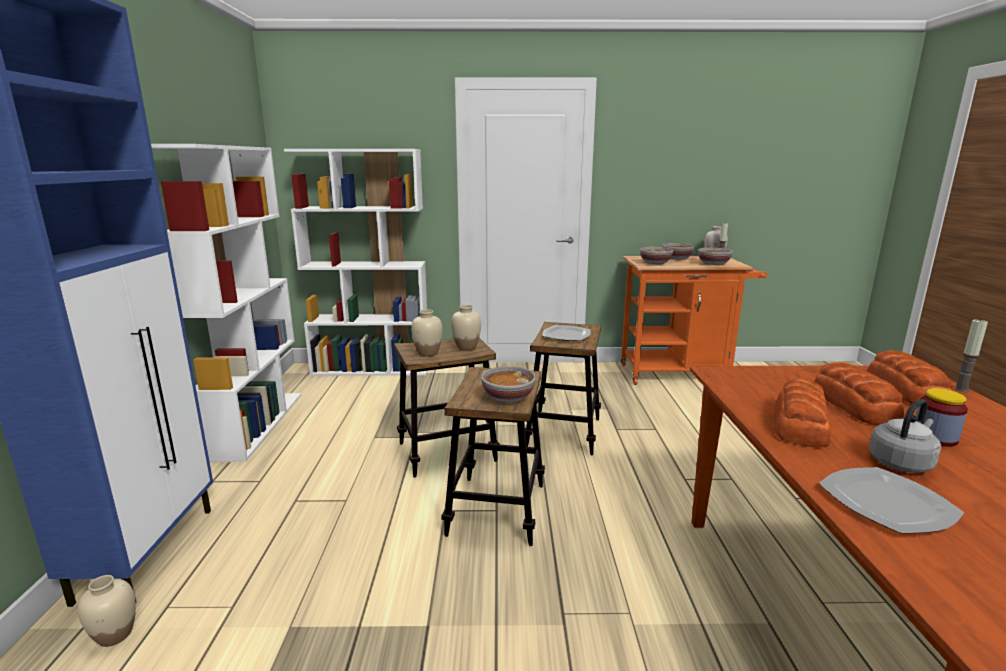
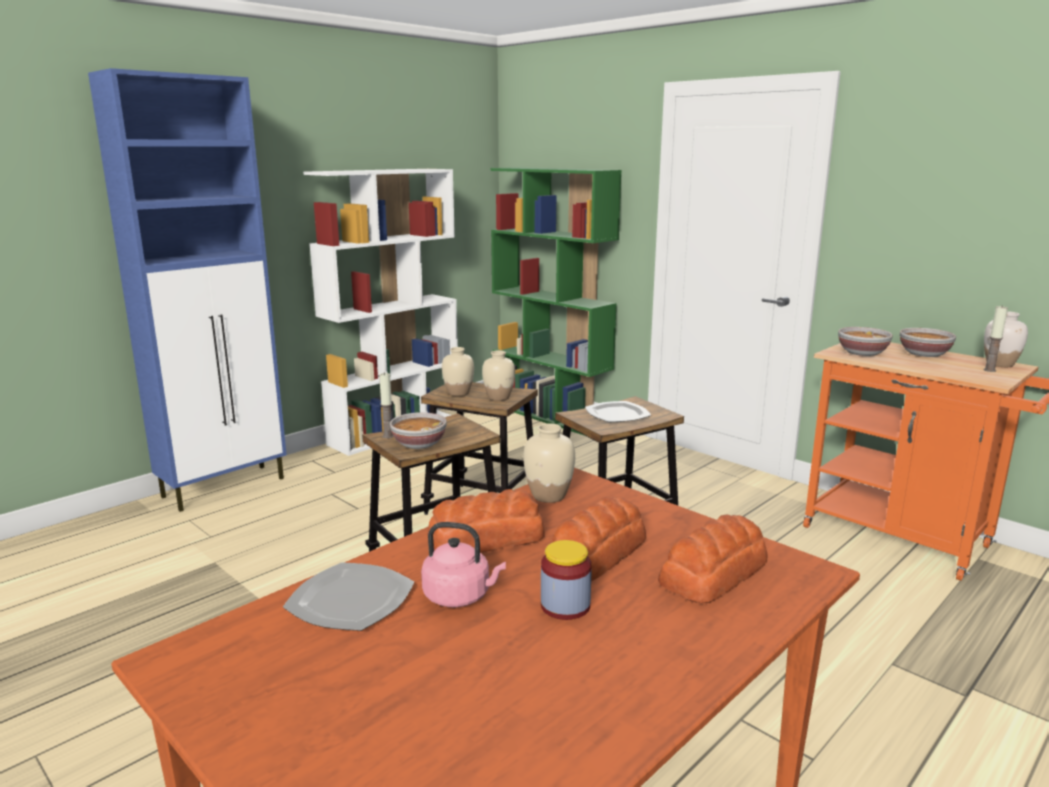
camera: 45 degrees right, 0 degrees up
(115, 635) = (155, 521): beige vase -> beige vase (548, 496)
(372, 369) = (551, 416): white bookcase -> green bookcase
(713, 264) = (954, 372): bowl -> none
(901, 462) = (460, 596): grey kettle -> pink kettle
(961, 389) = (795, 607): candle -> candle (388, 436)

